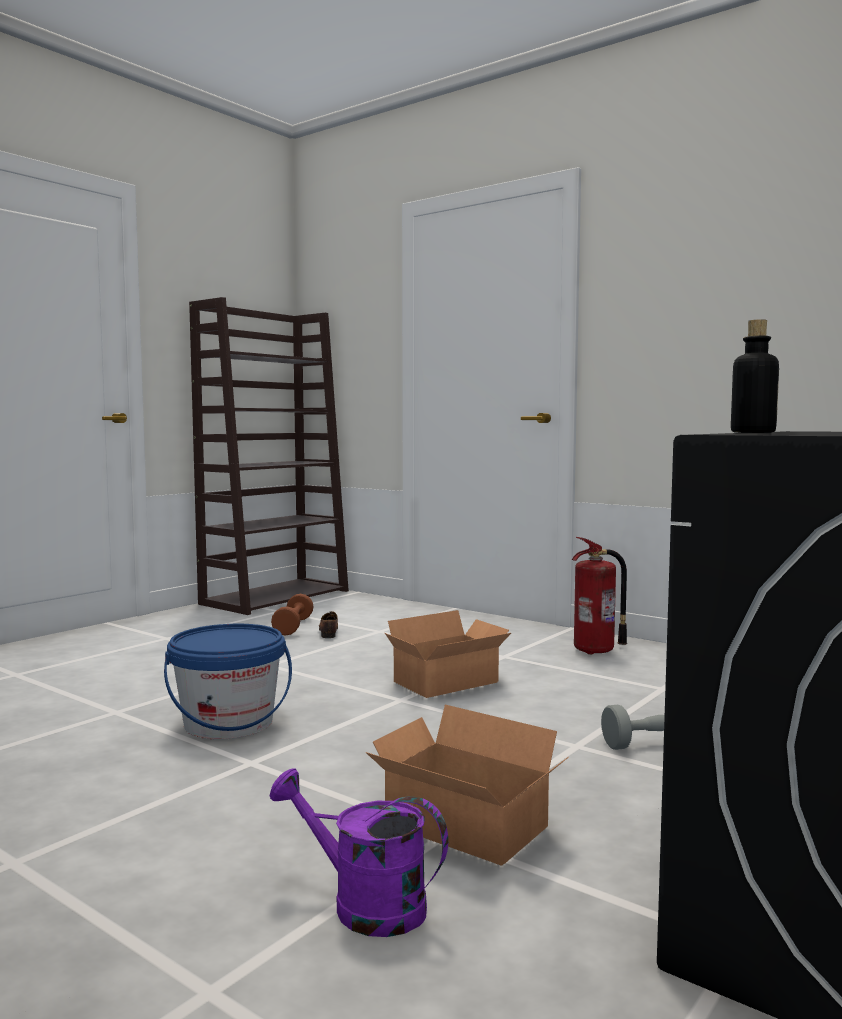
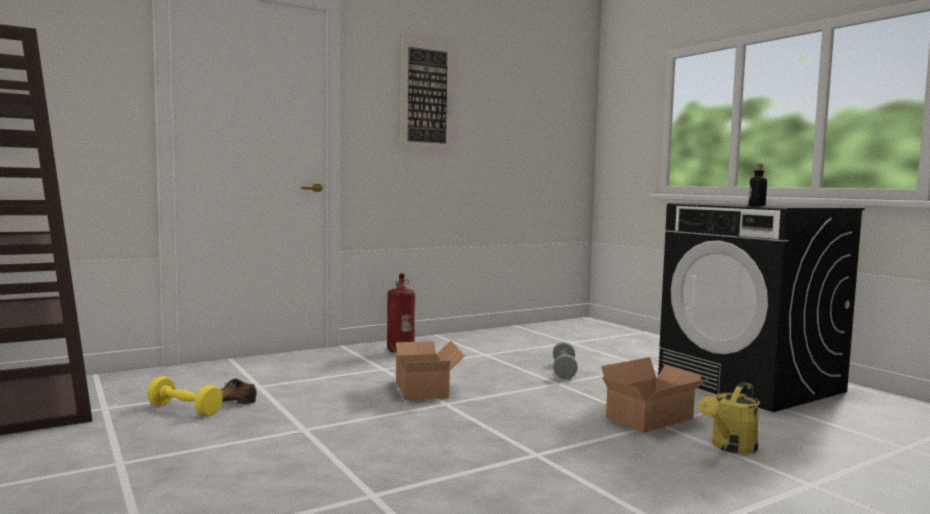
camera: 70 degrees left, 0 degrees up
(228, 723) = (448, 455): blue bucket -> none
(293, 627) = (185, 409): brown dumbbell -> yellow dumbbell
(364, 905) = (730, 447): purple watering can -> yellow watering can
(711, 268) = (427, 96): none -> picture

